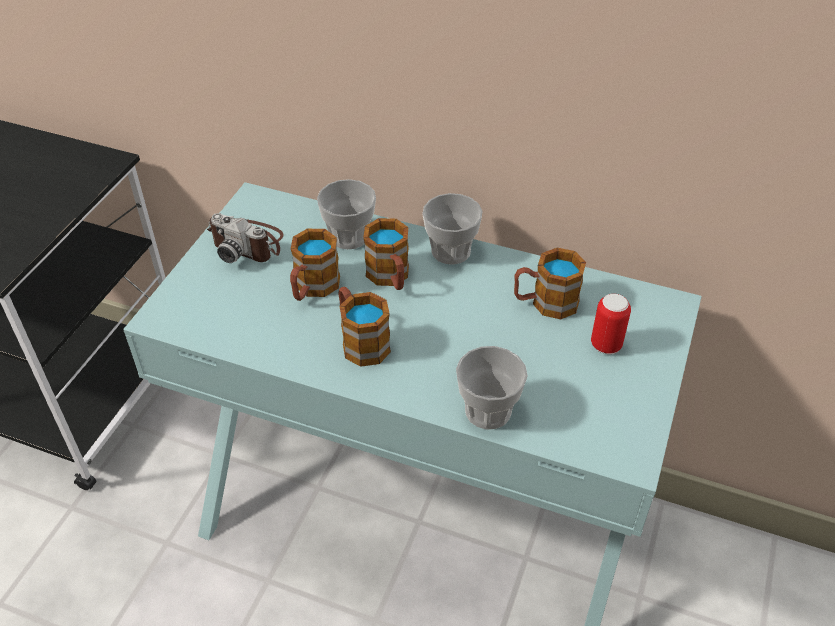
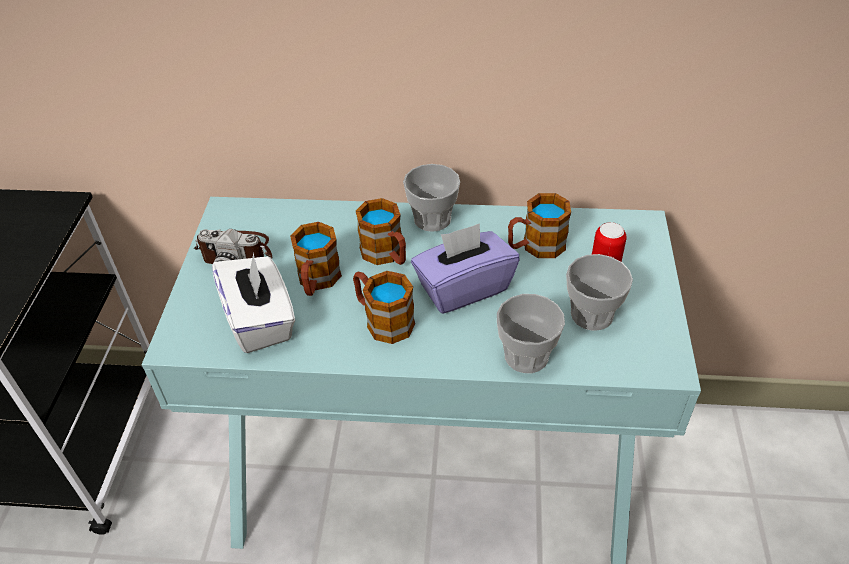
camera: 15 degrees left, 0 degrees up
(245, 314) = (260, 321): none -> white tissue box
(349, 236) = (332, 226): cup -> cup (592, 314)
(453, 328) = (463, 288): none -> purple tissue box

